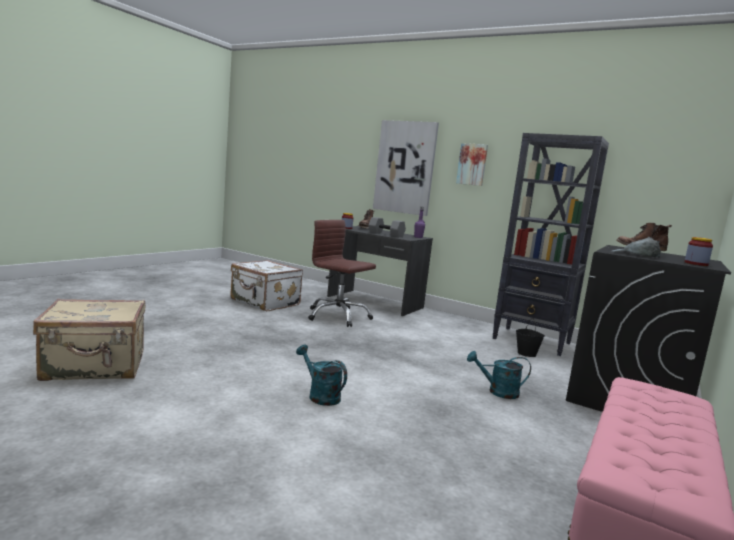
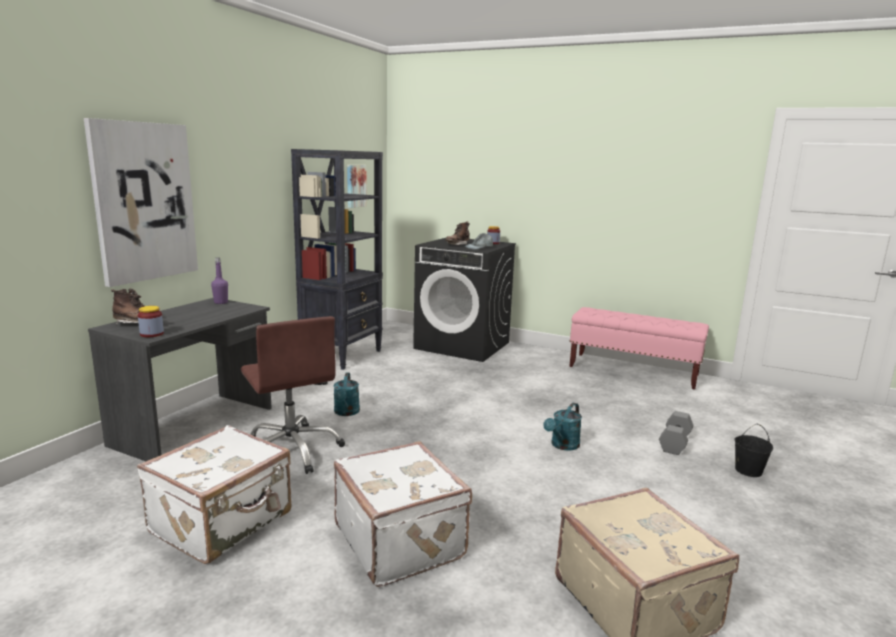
camera: 95 degrees left, 5 degrees up
(219, 327) = (401, 540): none -> white suitcase
(337, 316) = (292, 450): brown office chair -> brown office chair turned 60 degrees counterclockwise
(385, 234) = (216, 315): grey dumbbell -> grey dumbbell (675, 443)
(472, 164) = (233, 184): picture -> picture (355, 186)
(497, 392) = (486, 380): turquoise watering can -> turquoise watering can (346, 412)
(527, 354) = (383, 361): black bucket -> black bucket (748, 470)

